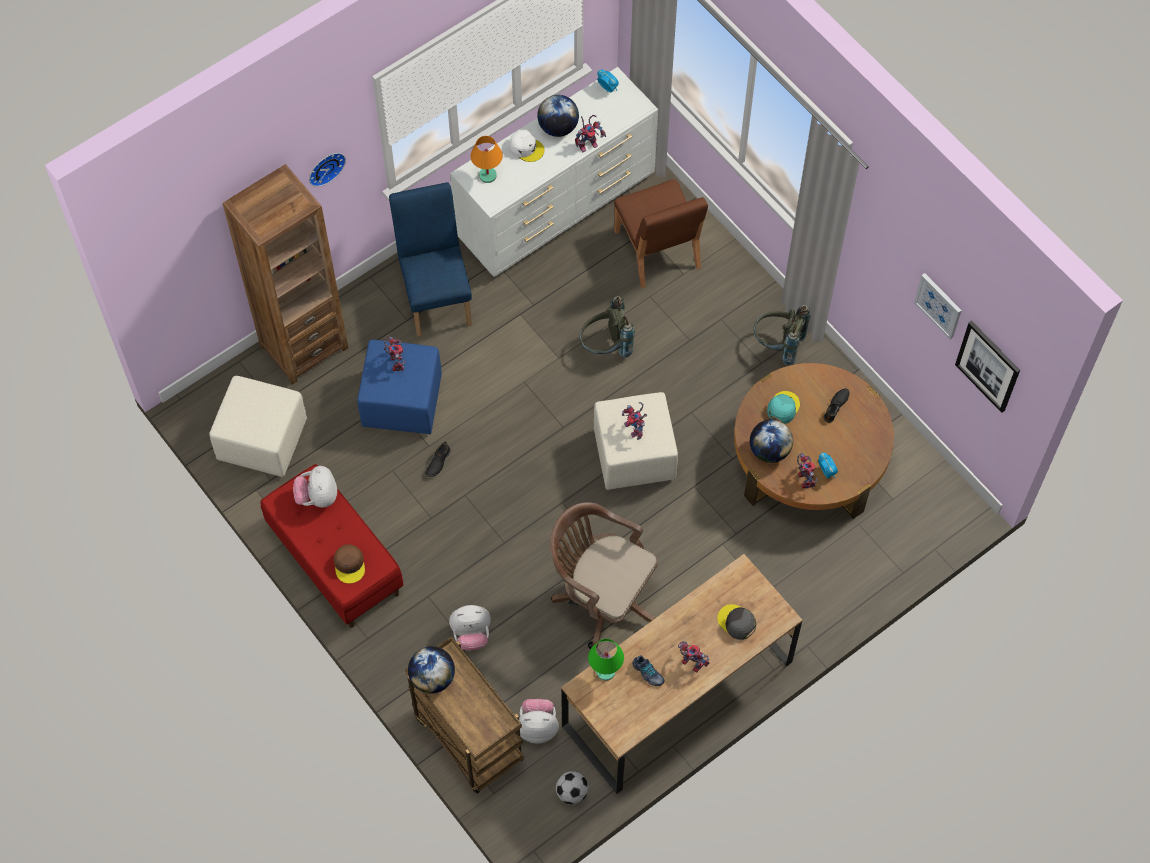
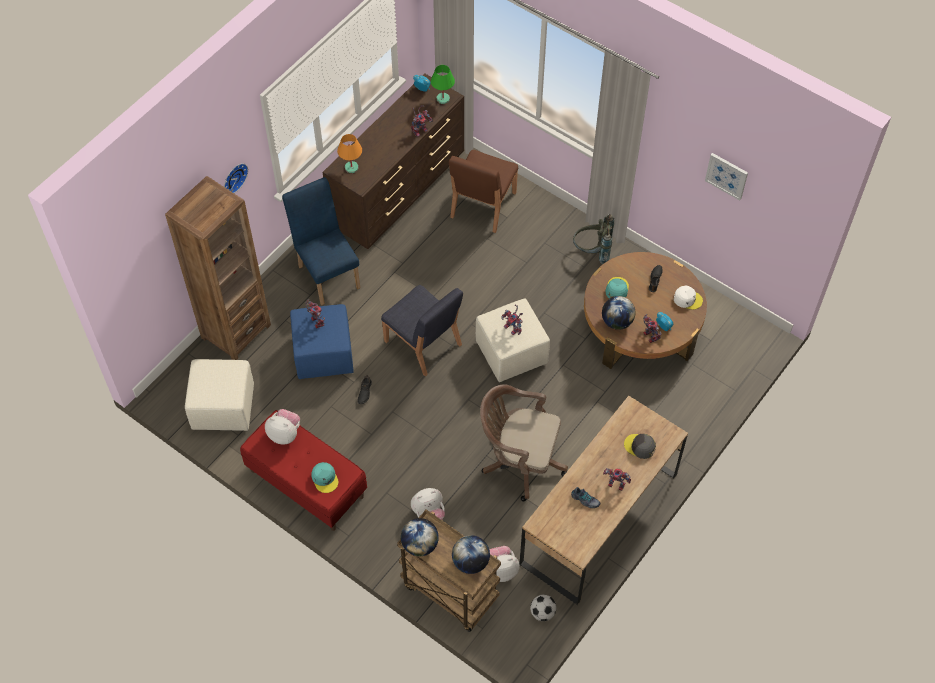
camera: 15 degrees left, 5 degrees down
(317, 497) = (285, 434): plush toy -> plush toy turned 135 degrees clockwise
(349, 565) = (325, 478): brown cap -> turquoise cap
(526, 148) = (374, 142): white cap -> white cap (687, 299)
(528, 417) = (423, 344): none -> blue chair
(557, 208) = (399, 191): white dresser -> brown dresser
(558, 127) = (394, 123): globe -> globe (470, 562)
(605, 671) = (552, 506): green table lamp -> green table lamp (442, 99)
(606, 347) = (466, 281): grey backpack -> none
(657, 250) = (482, 205): brown chair -> brown chair turned 60 degrees clockwise
(988, 366) = (775, 211): picture -> none

